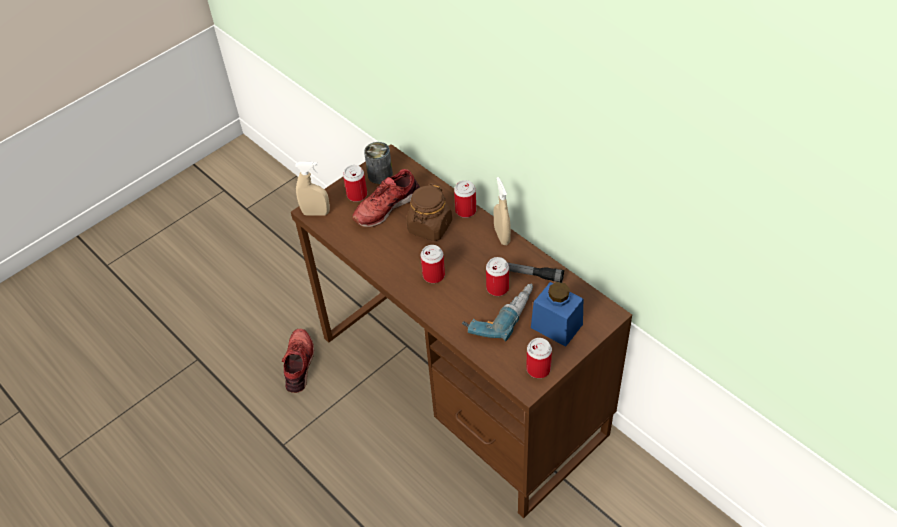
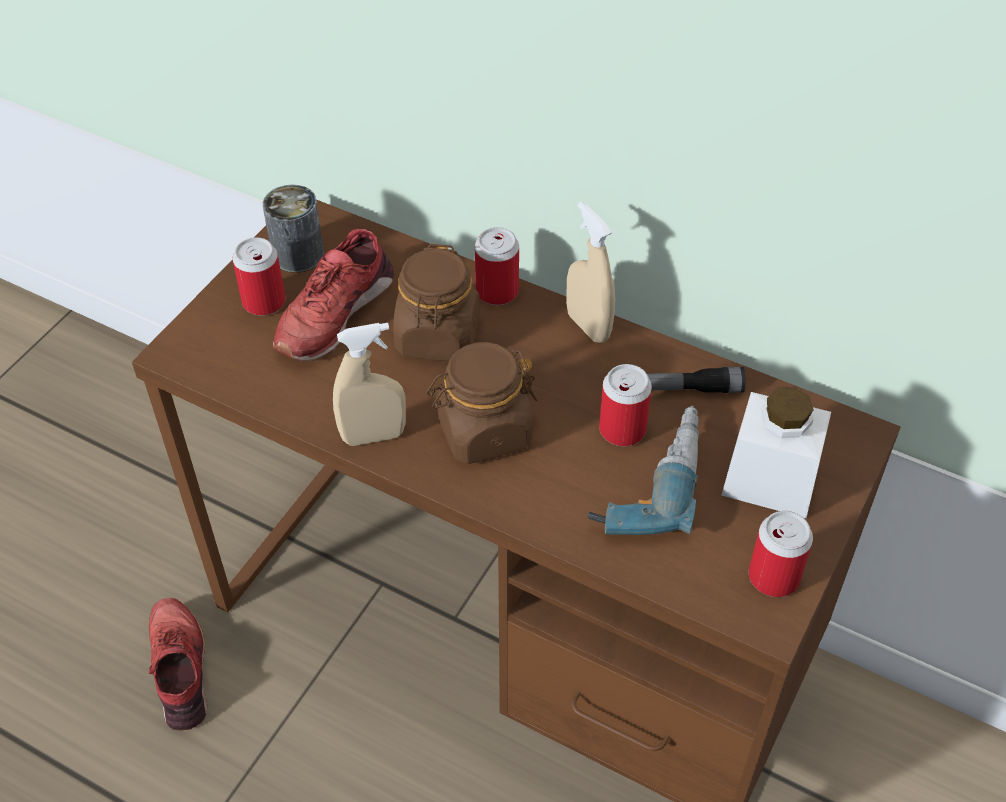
camera: 20 degrees left, 0 degrees up
(316, 213) = (188, 354): beige spray bottle -> beige spray bottle (373, 436)
(433, 275) = (483, 431): can -> brown jar
(556, 326) = (770, 480): blue jar -> white jar

